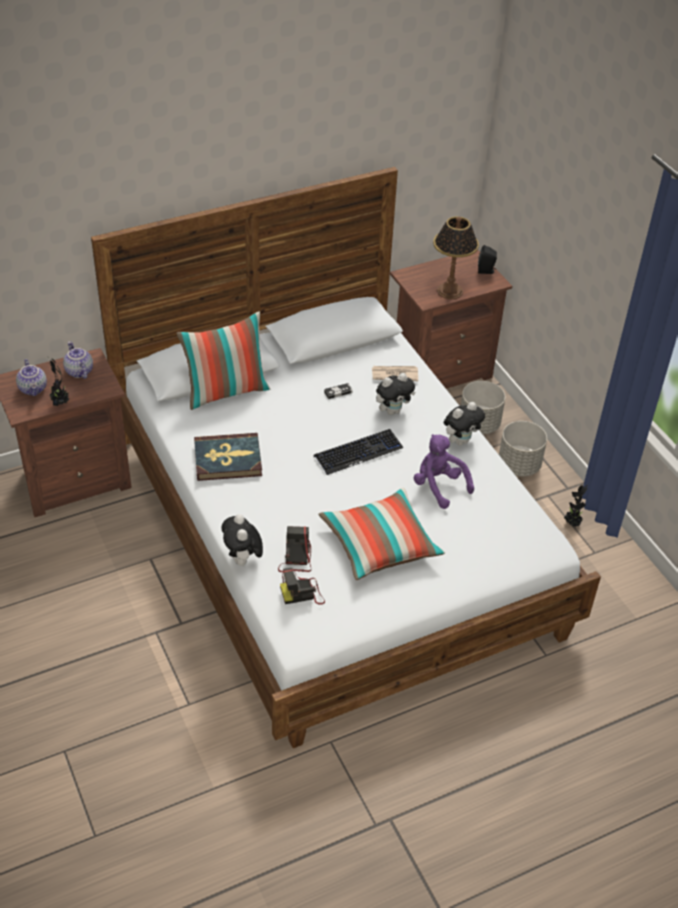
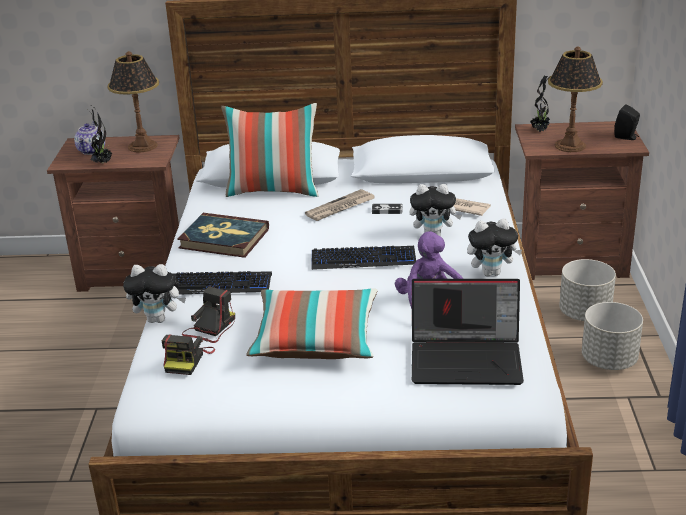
camera: 30 degrees right, 15 degrees down
(78, 371) = (142, 146): teapot -> table lamp
(243, 560) = (158, 319): plush toy -> plush toy turned 105 degrees counterclockwise
(264, 512) = (217, 285): none -> keyboard
(298, 398) = (340, 208): none -> newspaper
(302, 593) = (188, 360): camera -> camera turned 90 degrees counterclockwise
(496, 529) = (467, 359): none -> laptop
(572, 523) = (643, 432): potted plant -> potted plant (540, 131)

